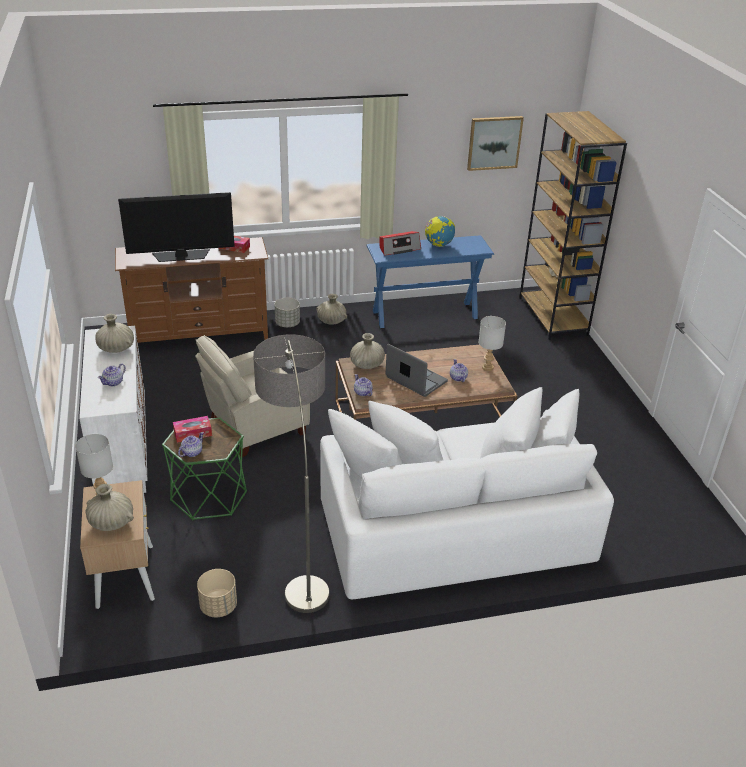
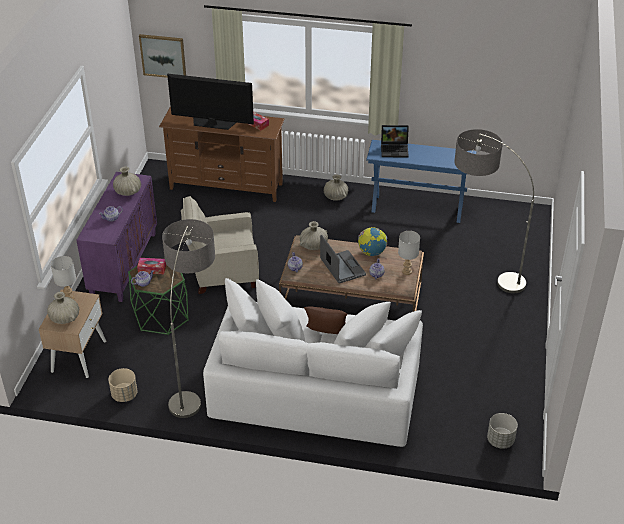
camera: 25 degrees right, 5 degrees up
(122, 448) = (123, 264): white cabinet -> purple cabinet
(287, 324) = (299, 191): grey planter -> grey planter (500, 440)
(399, 248) = (395, 149): radio -> laptop
(438, 245) = (431, 153): globe -> globe (372, 253)
(455, 452) = (326, 333): none -> brown pillow
(494, 142) = (495, 74): picture -> picture (163, 56)
(532, 360) = (479, 272): none -> floor lamp
(553, 316) = (529, 236): brown bookcase -> none

